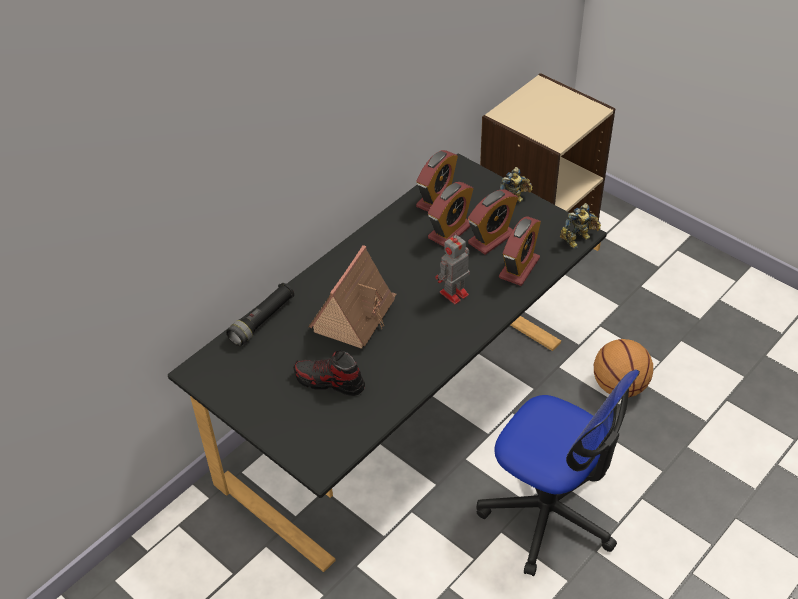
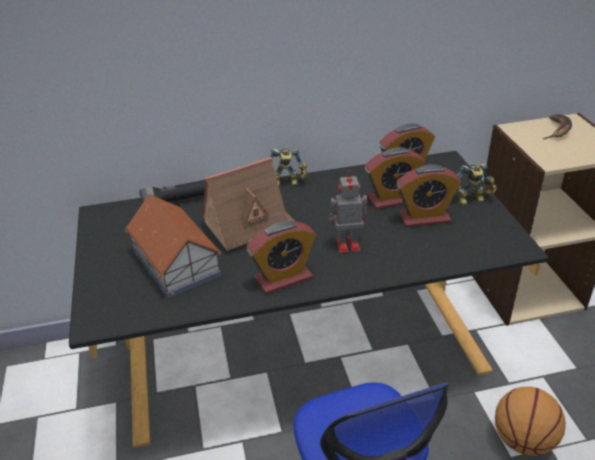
camera: 35 degrees right, 10 degrees down
(329, 382) = (175, 263): shoe -> toy house
(519, 268) = (428, 250): alarm clock -> alarm clock (283, 278)
(537, 102) = (557, 130): none -> banana
(579, 240) = (511, 251): toy robot -> toy robot (286, 183)

